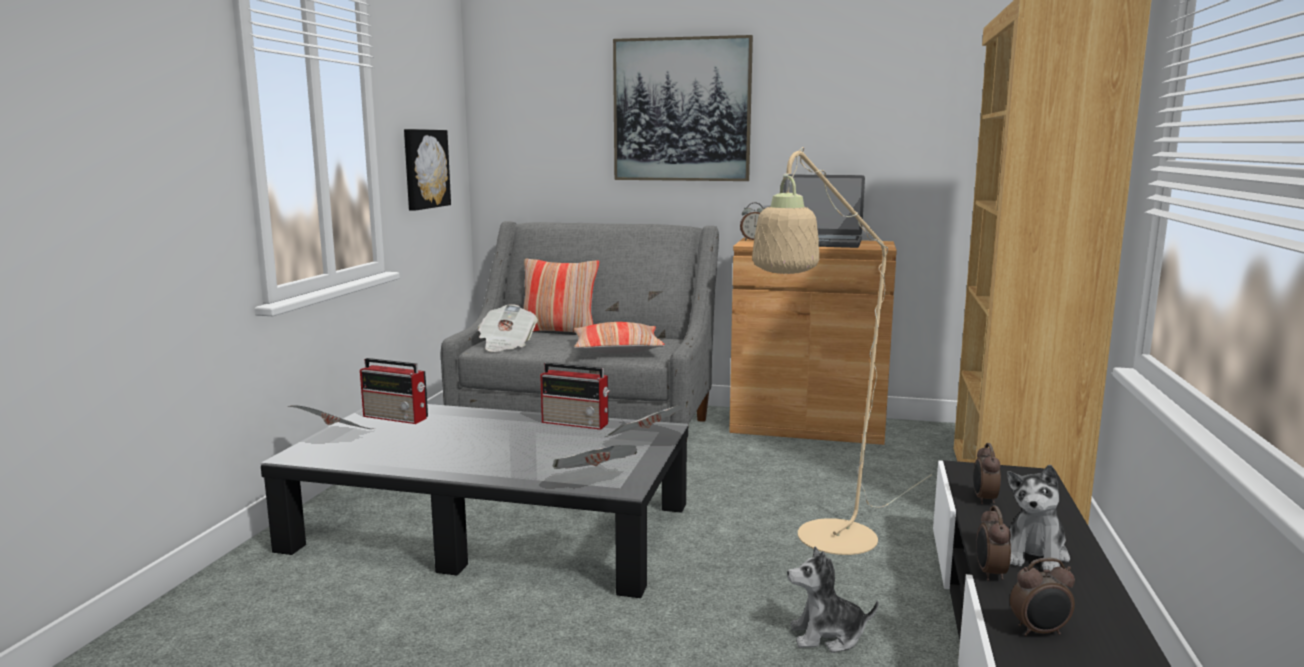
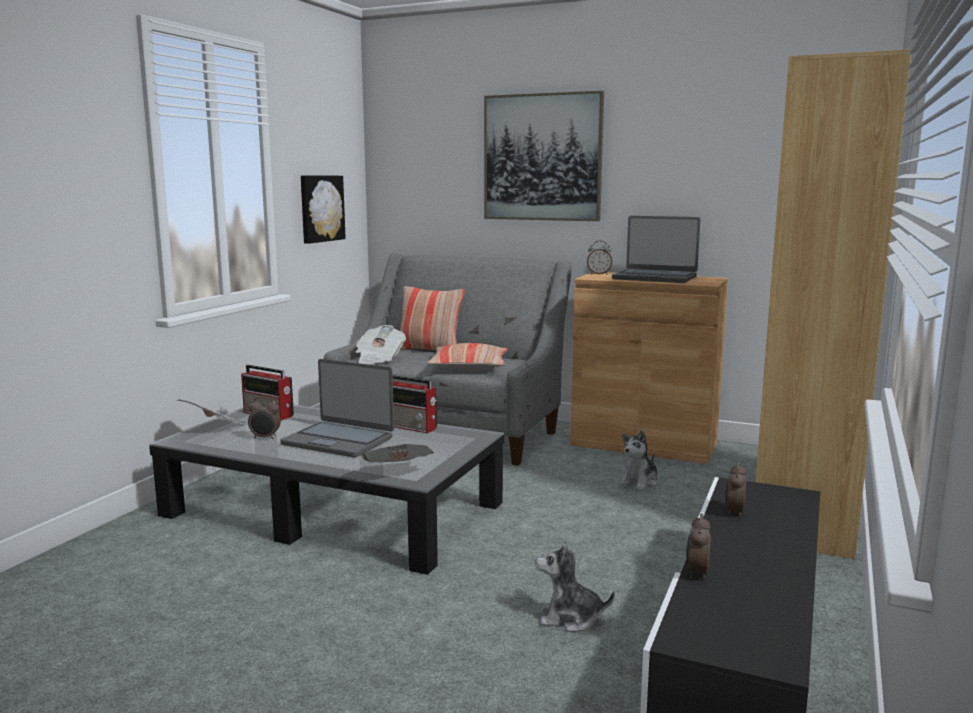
camera: 10 degrees right, 0 degrees up
(500, 444) = (338, 440): none -> laptop
(644, 442) = (457, 445): newspaper -> none
(826, 544) = (609, 544): beige floor lamp -> none
(1035, 555) = (749, 561): plush toy -> plush toy (639, 482)
(1040, 632) = (709, 623): alarm clock -> alarm clock (265, 437)

